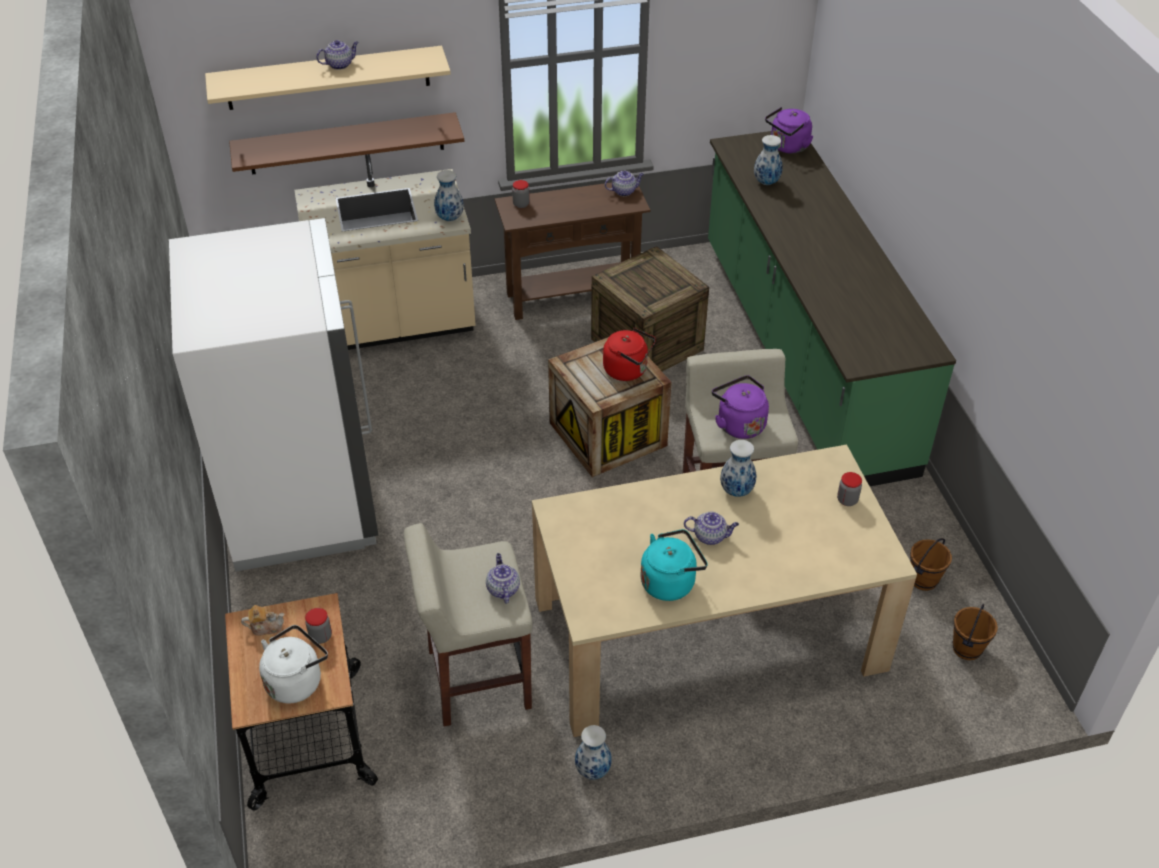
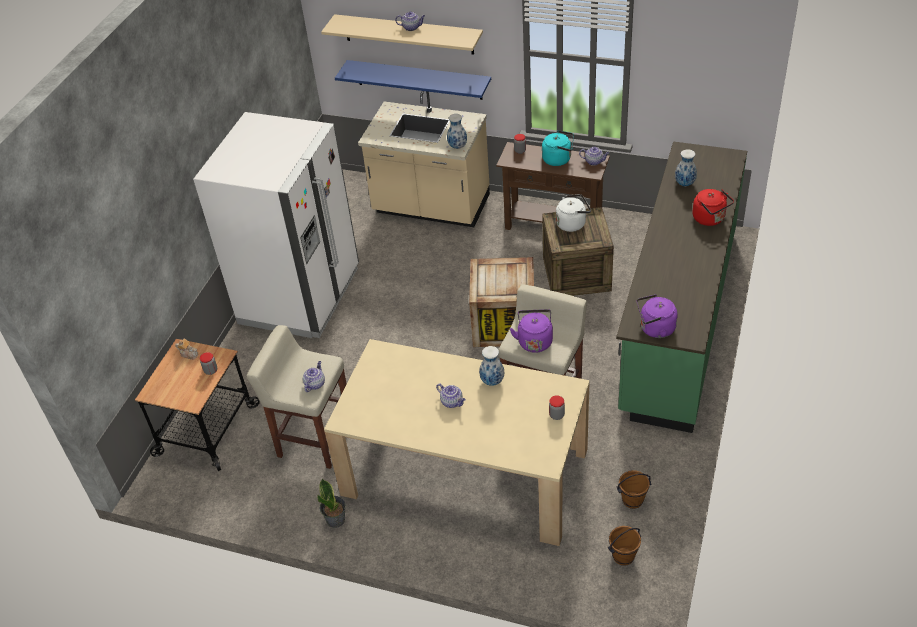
camera: 35 degrees right, 0 degrees up
(296, 680) = (181, 389): white kettle -> white kettle (572, 223)
(346, 143) = (419, 79): brown shelf -> blue shelf
(593, 771) = (336, 519): vase -> potted plant
(628, 370) = (513, 283): red kettle -> red kettle (710, 219)
(670, 582) = (406, 419): turquoise kettle -> turquoise kettle (558, 159)
(787, 147) = (723, 163): purple kettle -> purple kettle (655, 329)

